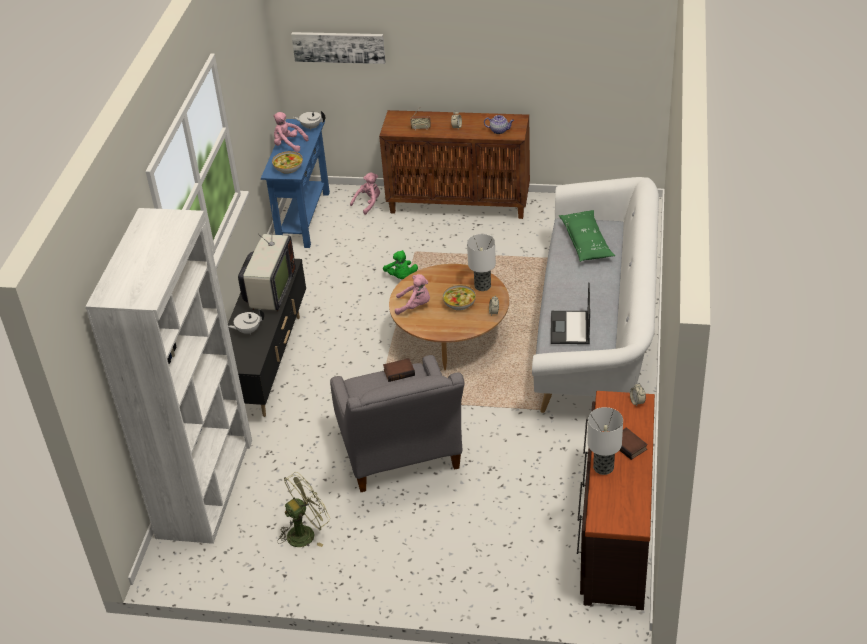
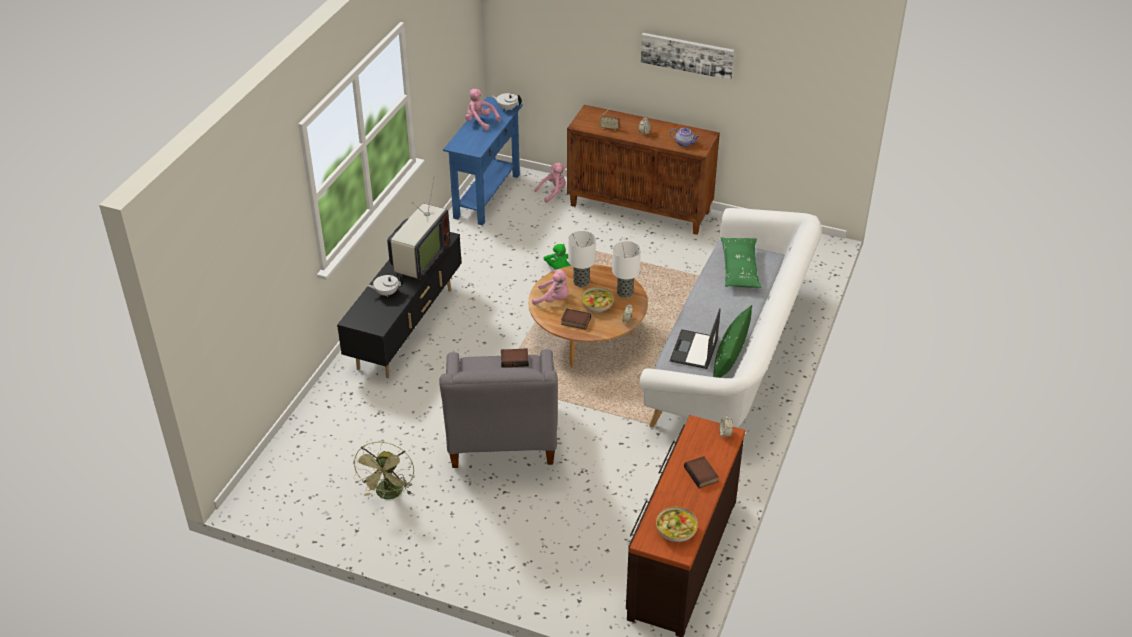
camera: 10 degrees right, 0 degrees up
(205, 487) = (312, 433): white bookcase -> none
(288, 167) = (472, 144): bowl -> bowl (676, 531)
(305, 532) = (389, 495): green fan -> green fan turned 120 degrees clockwise
(338, 46) = (544, 34): picture -> picture (687, 55)
(443, 323) = (575, 321): none -> book
(604, 467) = (670, 490): table lamp -> table lamp (582, 282)
(606, 328) = (730, 357): none -> green pillow

